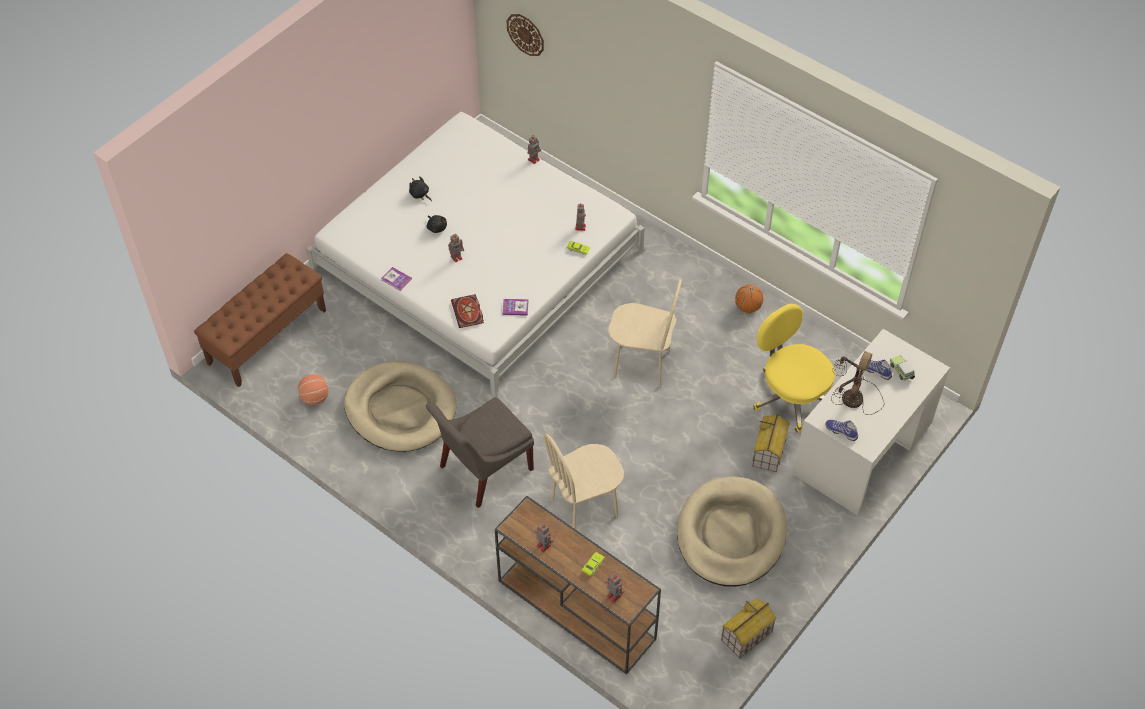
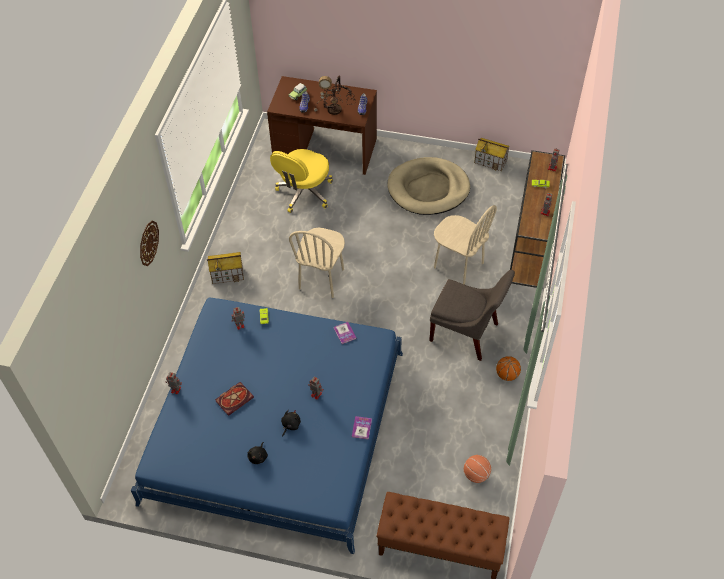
camera: 115 degrees left, 0 degrees up
(400, 409) = (449, 409): beige dog bed -> none
(468, 313) = (367, 361): book -> book (235, 398)
(478, 261) = (276, 425): white bed -> blue bed
(525, 34) = (93, 364): wall clock -> wall clock (148, 243)
(642, 364) = (322, 279): beige chair -> beige chair turned 150 degrees counterclockwise
(748, 307) = (237, 238): basketball -> basketball (507, 375)
(769, 452) = (356, 190): toy house -> toy house (227, 274)
(863, 448) = (325, 149): white desk -> brown desk

